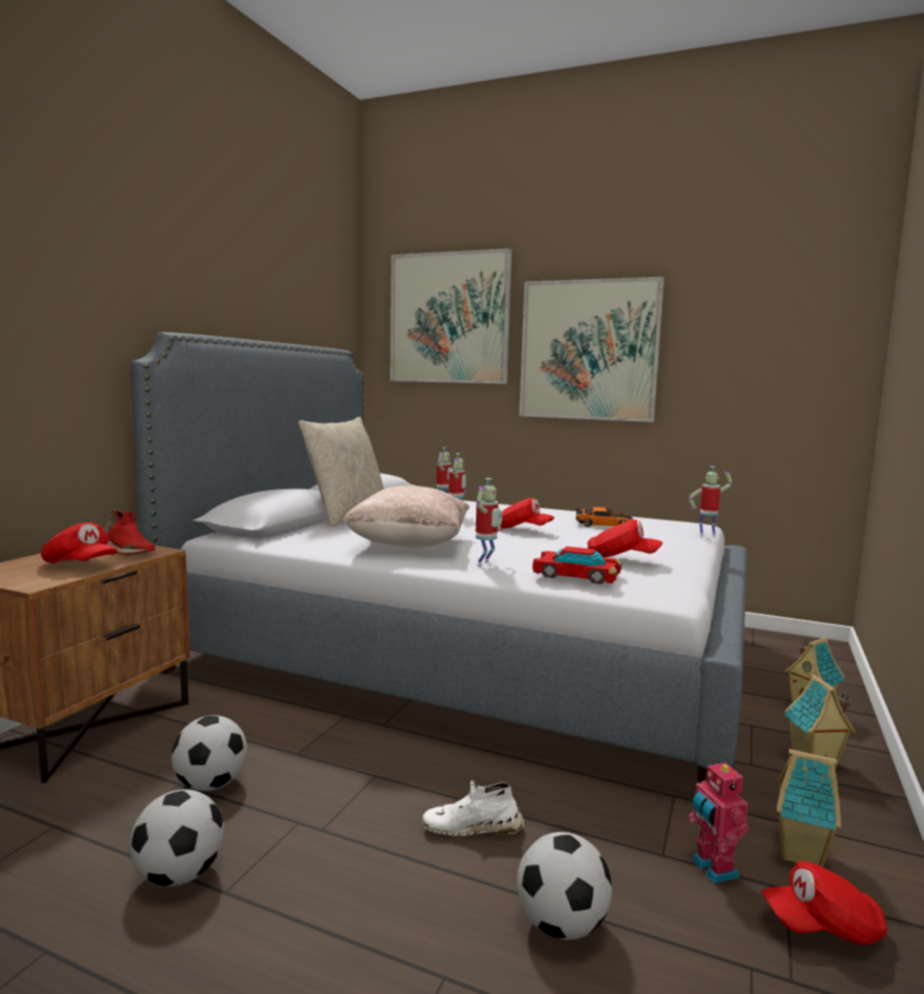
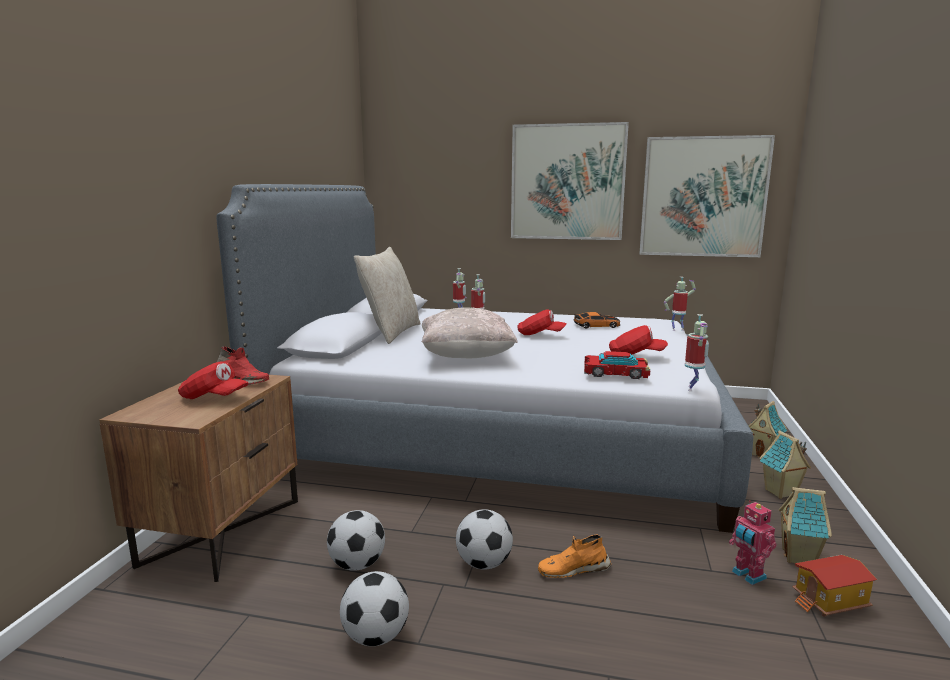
camera: 10 degrees left, 5 degrees up
(449, 318) = (446, 155): picture -> picture (703, 197)
(472, 827) = (573, 569): white shoe -> orange shoe
(485, 564) = (539, 369): toy robot -> toy robot (693, 389)
(561, 925) = (668, 628): football -> football (484, 563)
(822, 926) = (830, 603): red cap -> toy house

